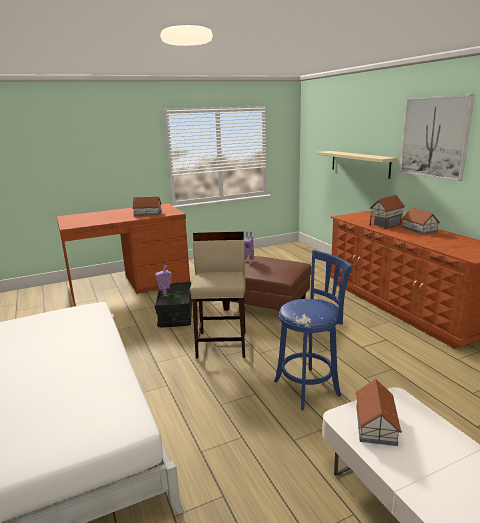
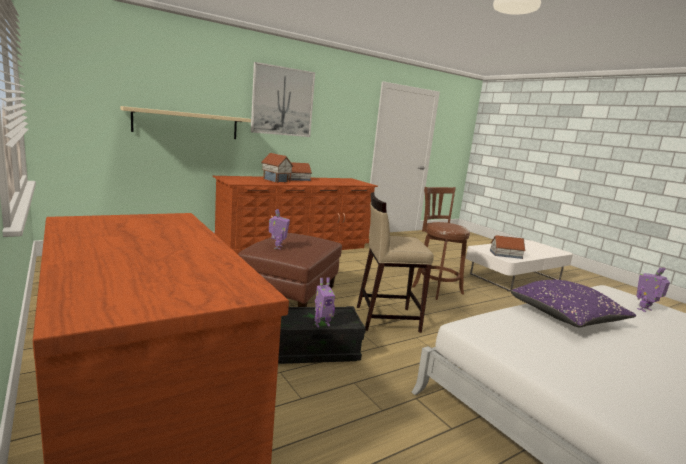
camera: 100 degrees left, 5 degrees down
(65, 423) = (645, 310): none -> toy robot
(81, 351) = (566, 318): none -> purple pillow
(147, 213) = (159, 230): toy house -> none
(310, 387) = (435, 289): blue stool -> brown stool

